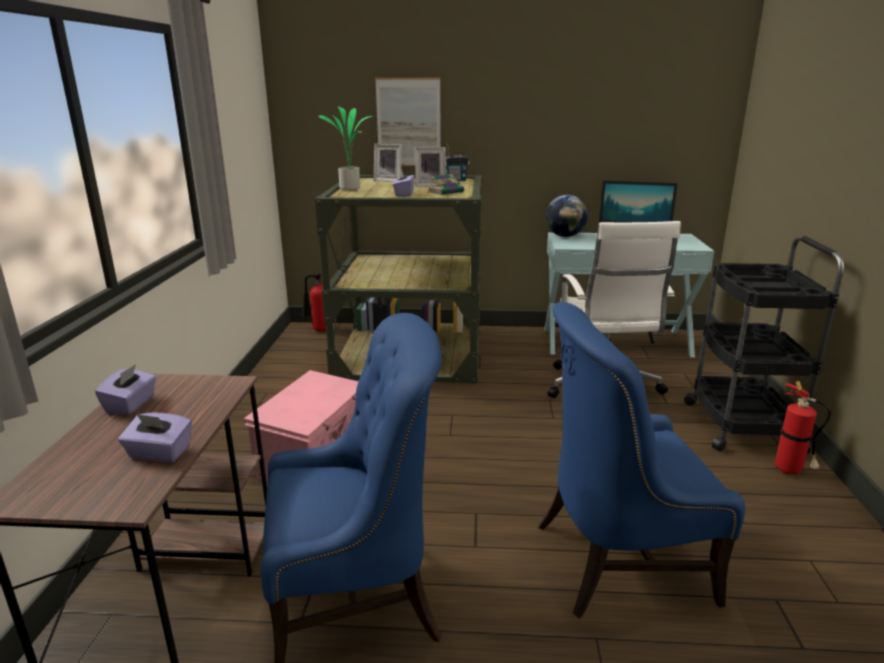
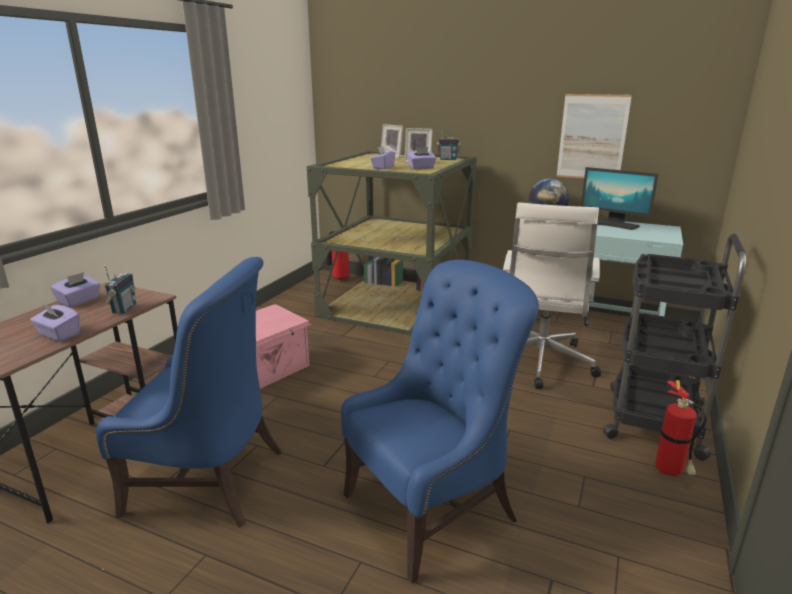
camera: 20 degrees right, 0 degrees up
(210, 404) = (124, 309): none -> radio
(351, 188) = (349, 160): potted plant -> none
(408, 122) = (418, 107): picture -> picture (592, 137)
(446, 192) = (421, 168): book -> purple tissue box
(619, 560) = (432, 507): blue chair -> blue chair turned 135 degrees clockwise

